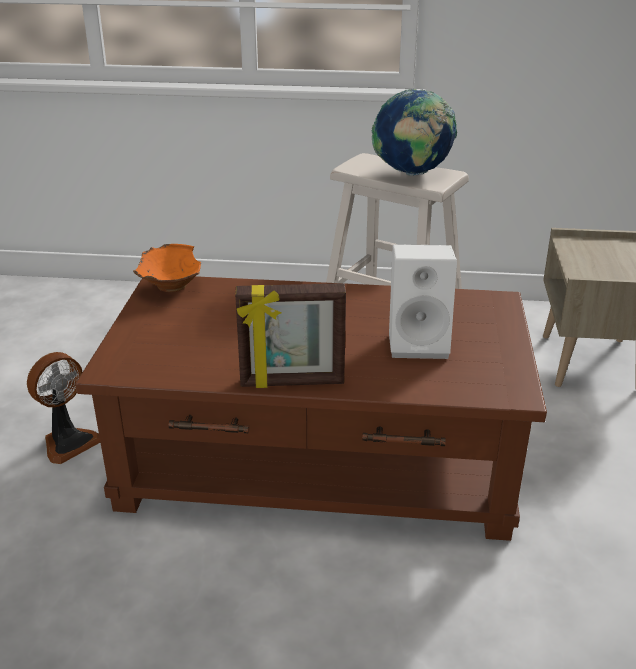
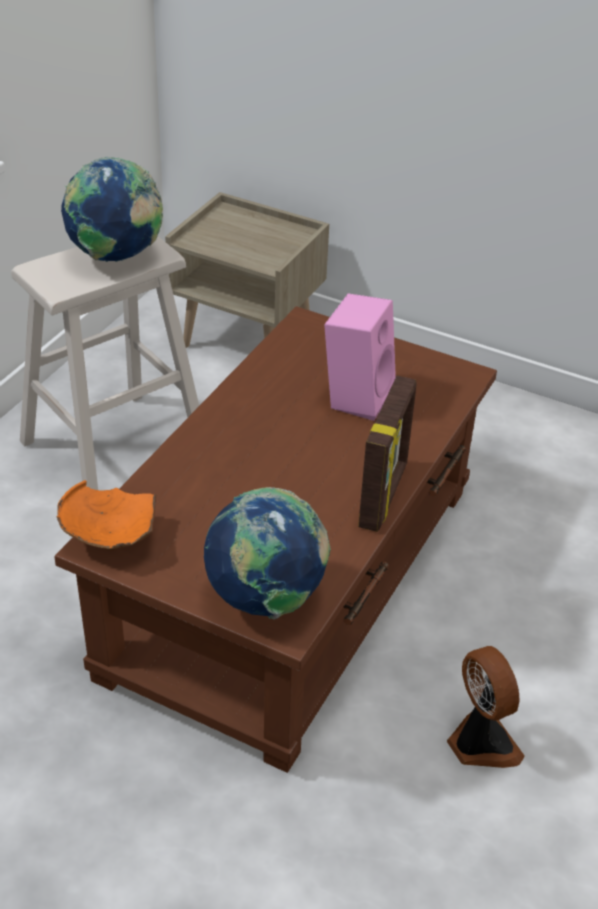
camera: 70 degrees left, 10 degrees up
(68, 442) = (127, 798): fan -> fan (480, 743)
(136, 355) = (266, 598): none -> globe
(419, 343) = (356, 396): white speaker -> pink speaker

